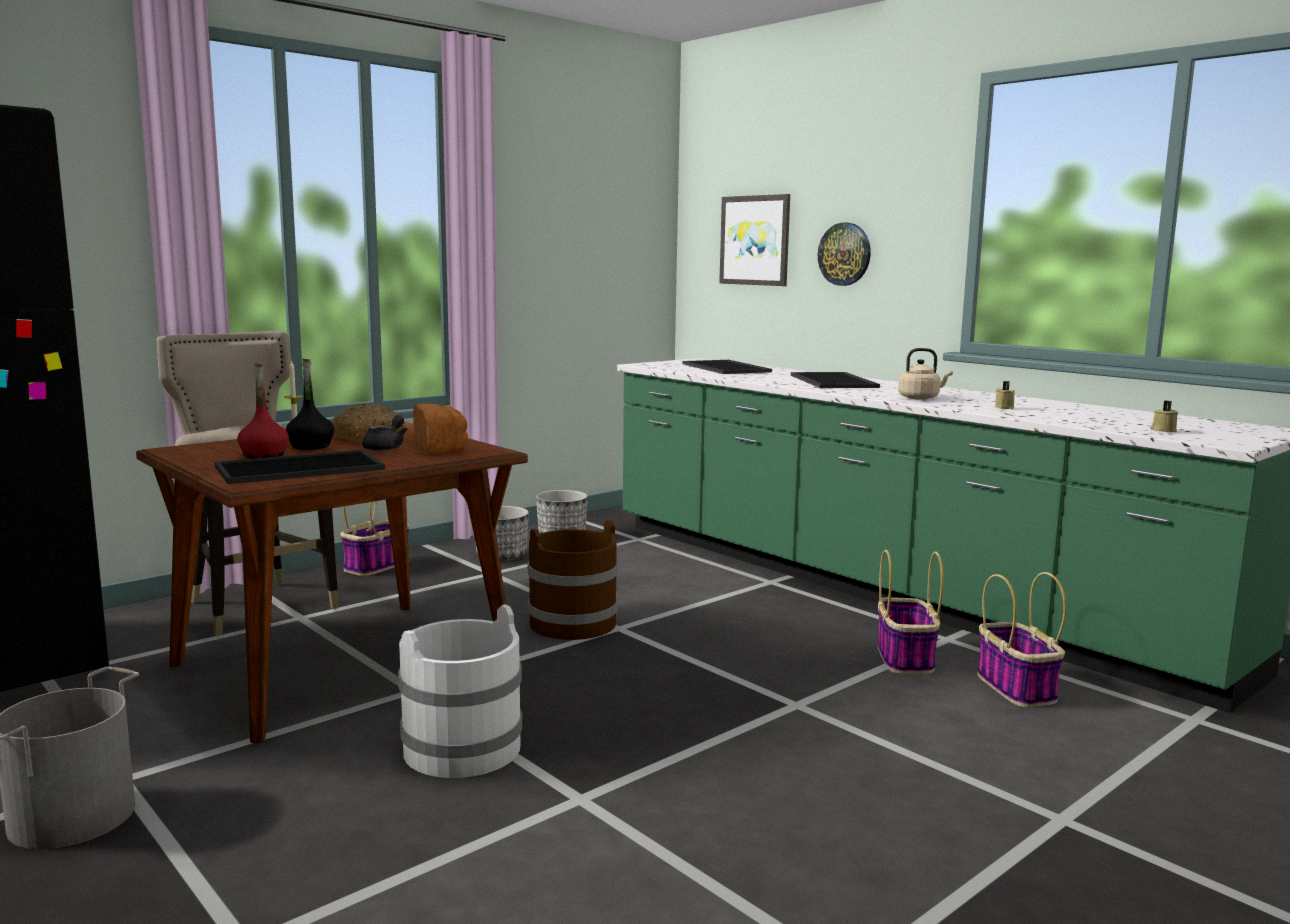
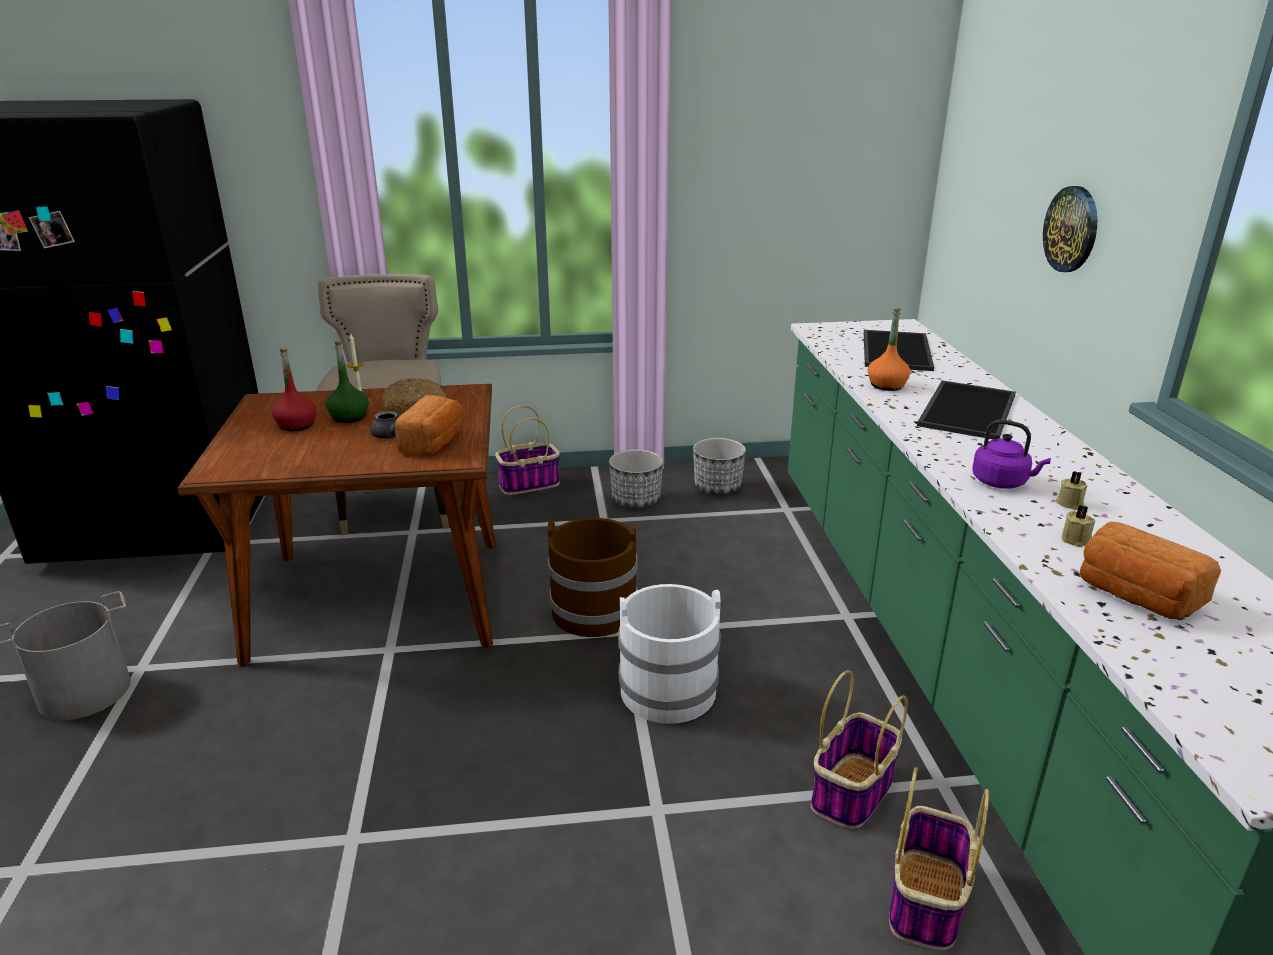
camera: 35 degrees right, 15 degrees up
(301, 467) = (286, 453): tray -> none
(311, 446) = (349, 417): black bottle -> green bottle
(461, 749) = (344, 735): white bucket -> white bucket (667, 691)
(755, 240) = (997, 185): picture -> none
(758, 378) = (886, 385): none -> orange bottle
(921, 398) = (1002, 482): beige kettle -> purple kettle
(1073, 417) = (1135, 596): none -> bread
(1163, 430) = (1211, 686): beige candle -> beige candle (1069, 503)

